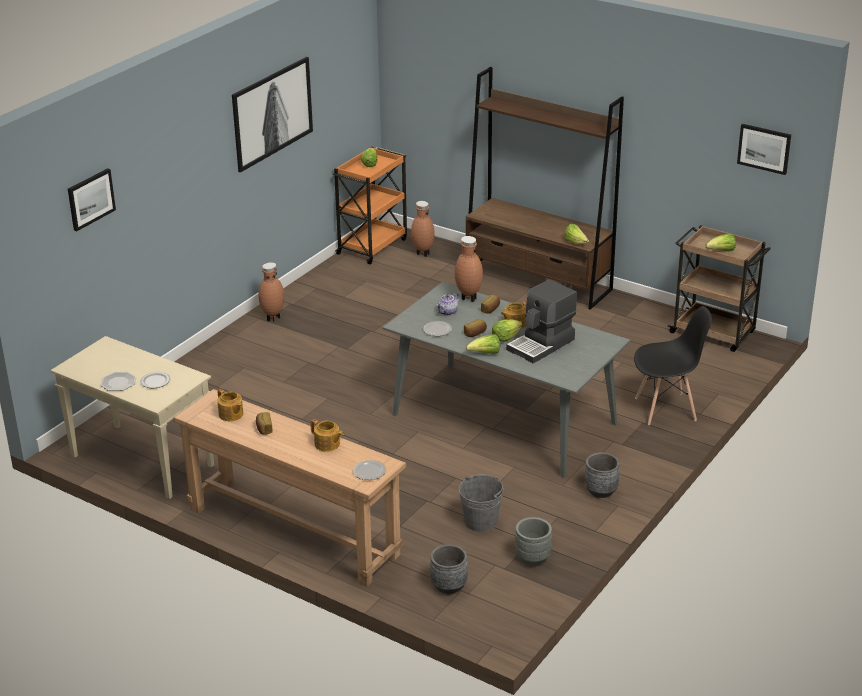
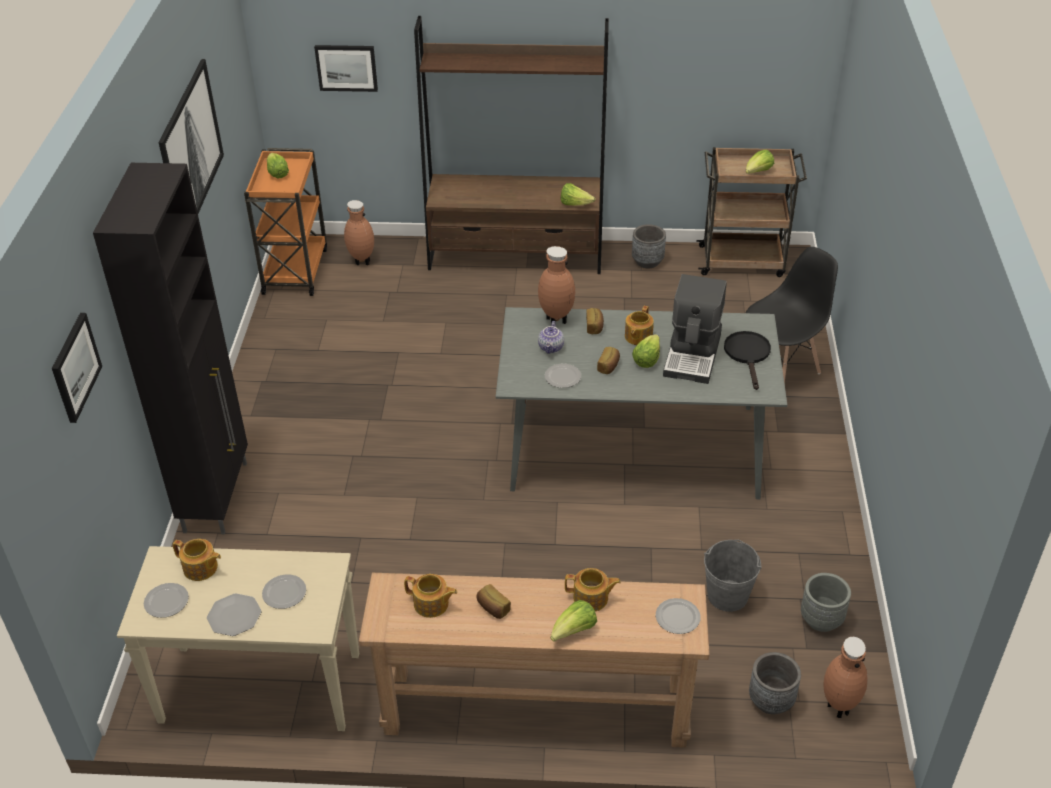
camera: 30 degrees left, 10 degrees up
(89, 364) = (166, 602): none -> plate
(122, 355) = (201, 568): none -> teapot
(206, 357) = (217, 496): none -> black cabinet
(272, 318) = (256, 409): brown vase -> brown vase (837, 707)
(485, 354) = (646, 390): lettuce -> lettuce (574, 631)
(581, 356) = (748, 355): none -> black frying pan
(601, 491) = (810, 500): grey planter -> grey planter (647, 262)
(764, 148) = (791, 44): picture -> picture (346, 67)

